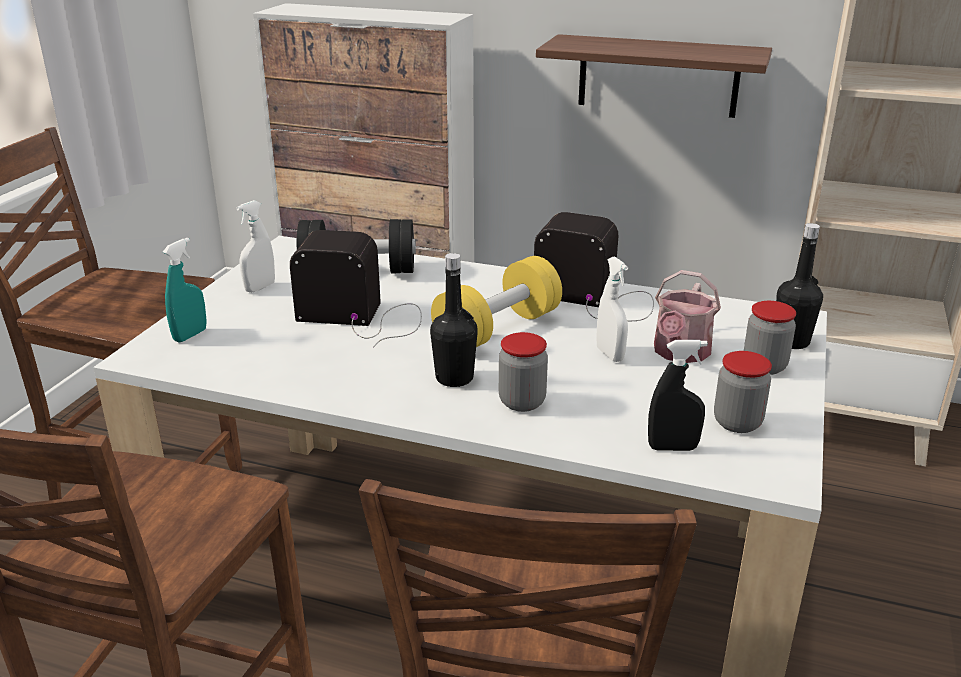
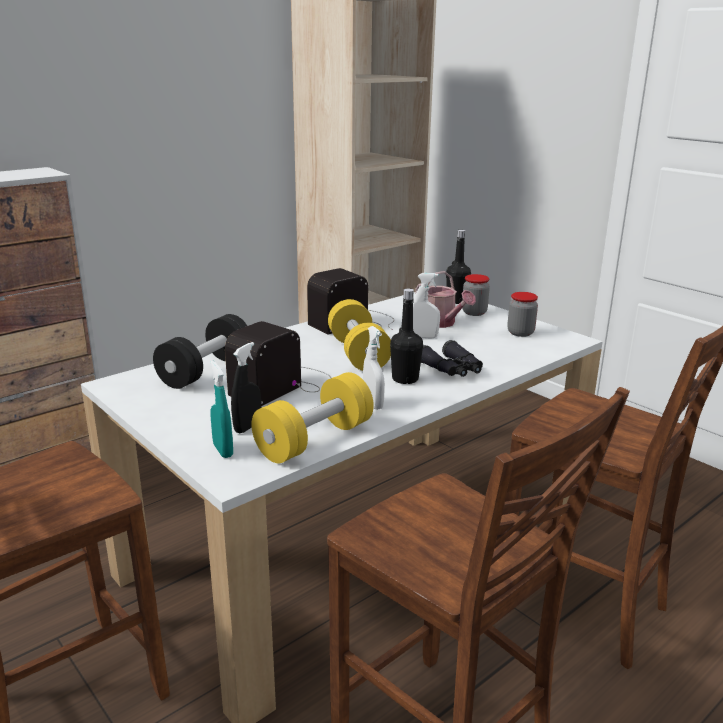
camera: 60 degrees left, 5 degrees down
(244, 371) = (314, 440): none -> yellow dumbbell
(260, 287) = (176, 409): white spray bottle -> white spray bottle (373, 404)
(522, 402) = (452, 369): jar -> black binoculars
(658, 76) = (193, 191): shelf -> none
(672, 448) = (531, 351): black spray bottle -> black spray bottle (247, 427)

